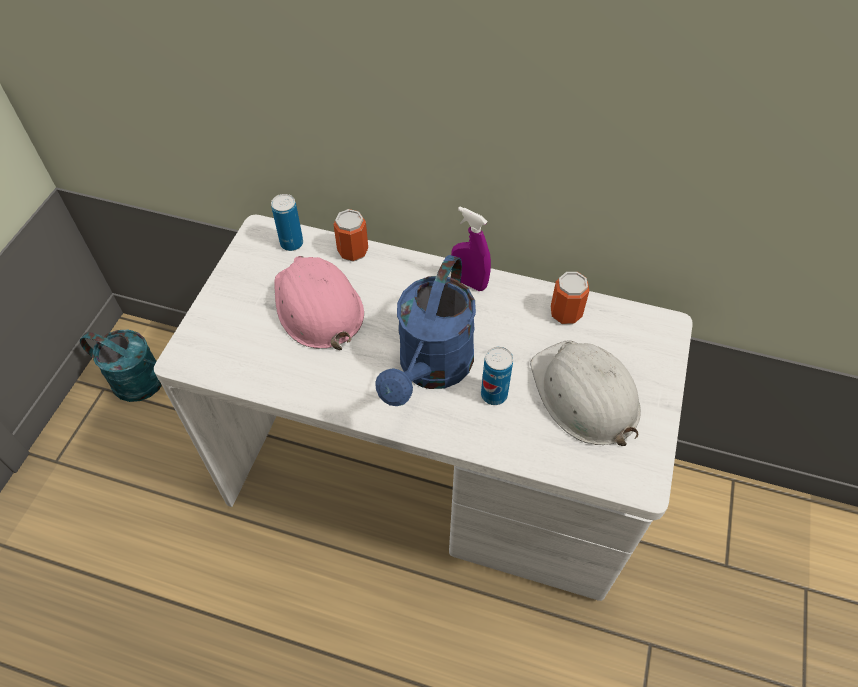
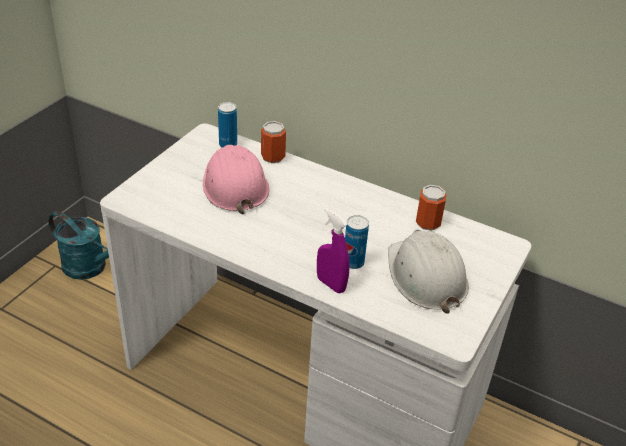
camera: 10 degrees right, 15 degrees down
(431, 370) = (309, 239): blue watering can -> none
(469, 282) = (357, 191): purple spray bottle -> purple spray bottle (331, 284)

